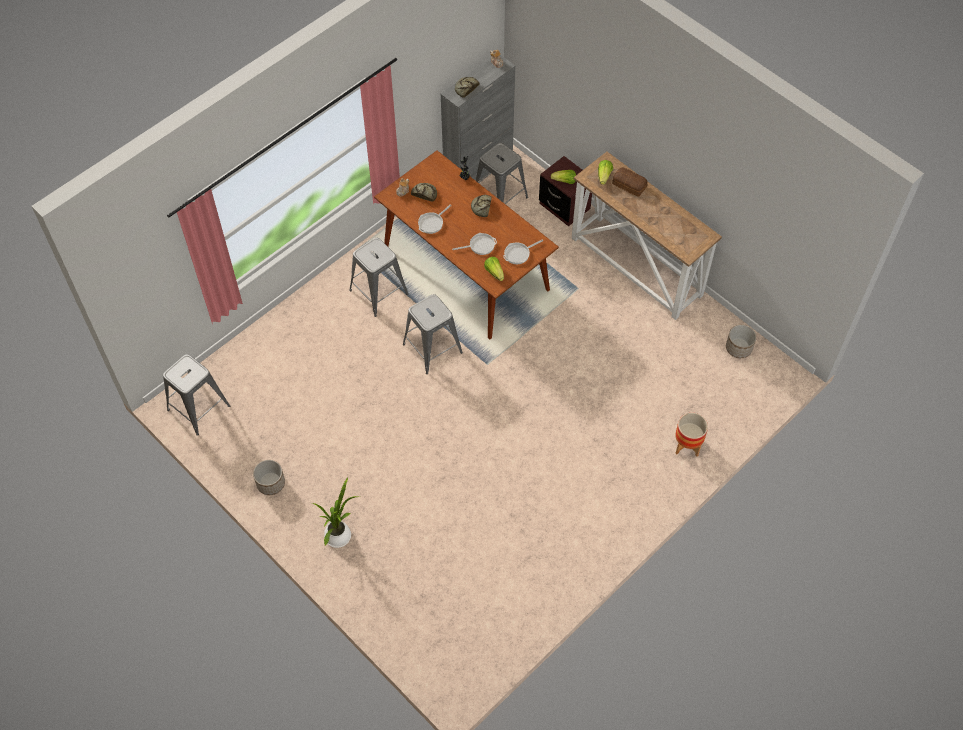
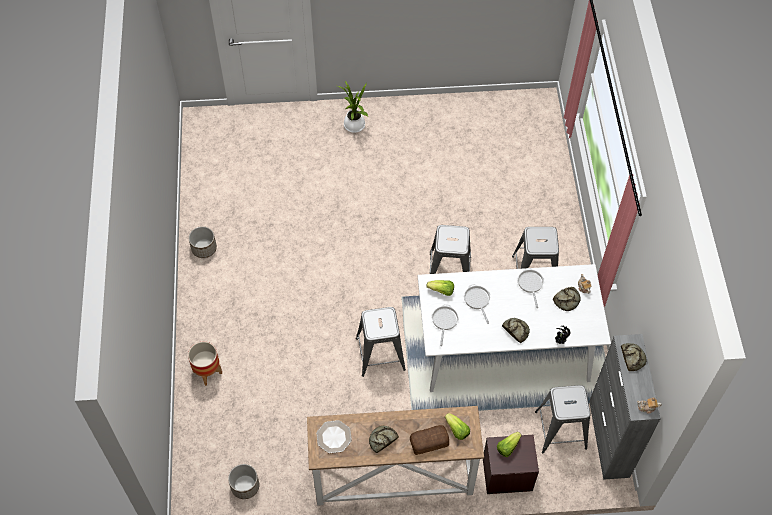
camera: 130 degrees right, 0 degrees up
(198, 407) = (525, 111): grey stool -> grey stool (380, 354)
(270, 483) = (428, 114): planter -> planter (204, 248)
(466, 269) = (504, 348): brown dining table -> white dining table
(480, 245) = (477, 300): frying pan -> frying pan turned 135 degrees clockwise
(656, 211) = (382, 439): none -> bread
(685, 238) = (333, 437): none -> plate

